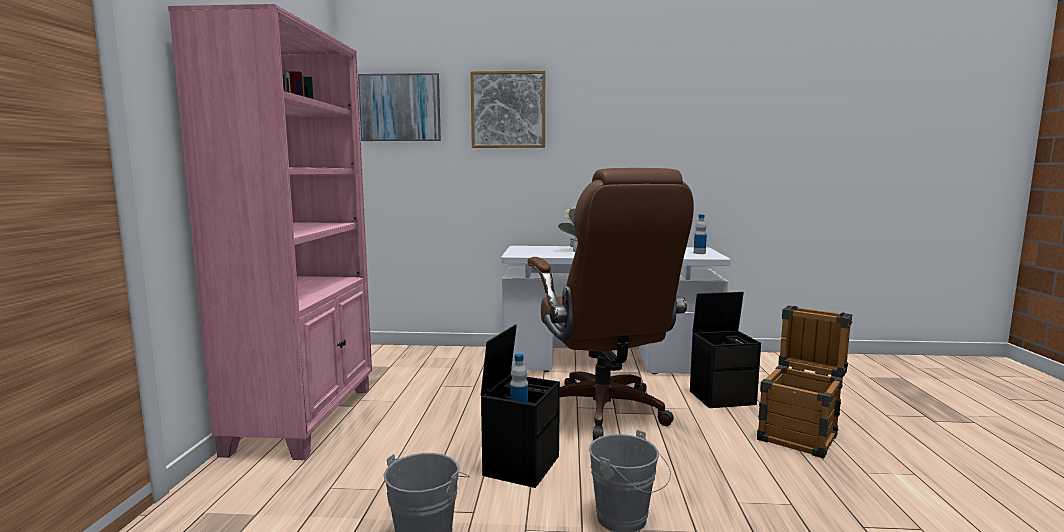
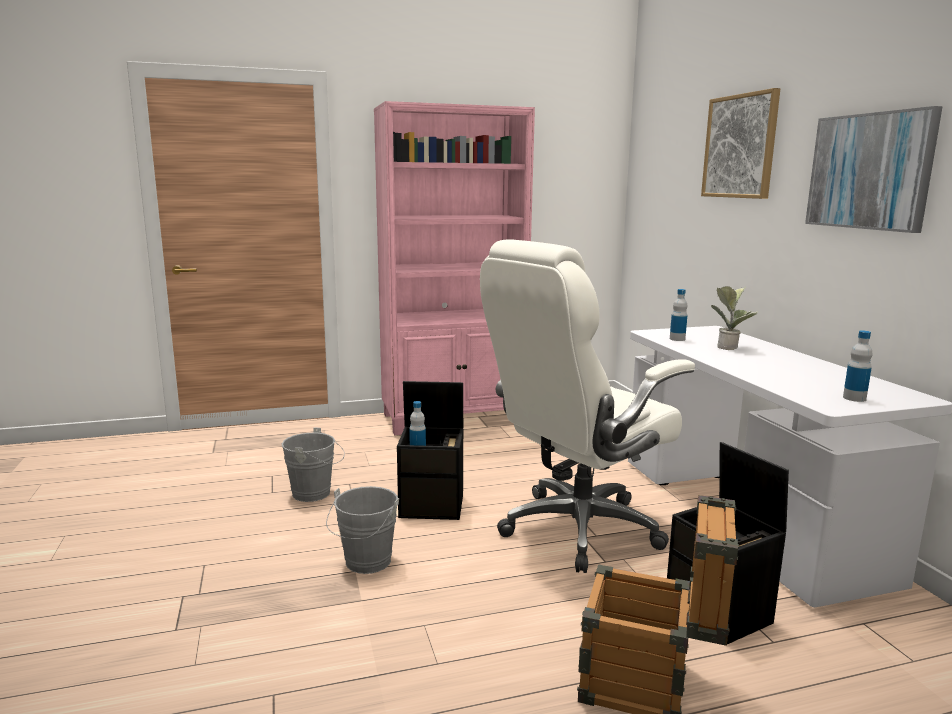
camera: 70 degrees right, 5 degrees up
(400, 108) = (662, 148): picture -> picture (869, 171)
(542, 254) = (677, 339): none -> bottle
(603, 412) = (577, 530): brown office chair -> white office chair

